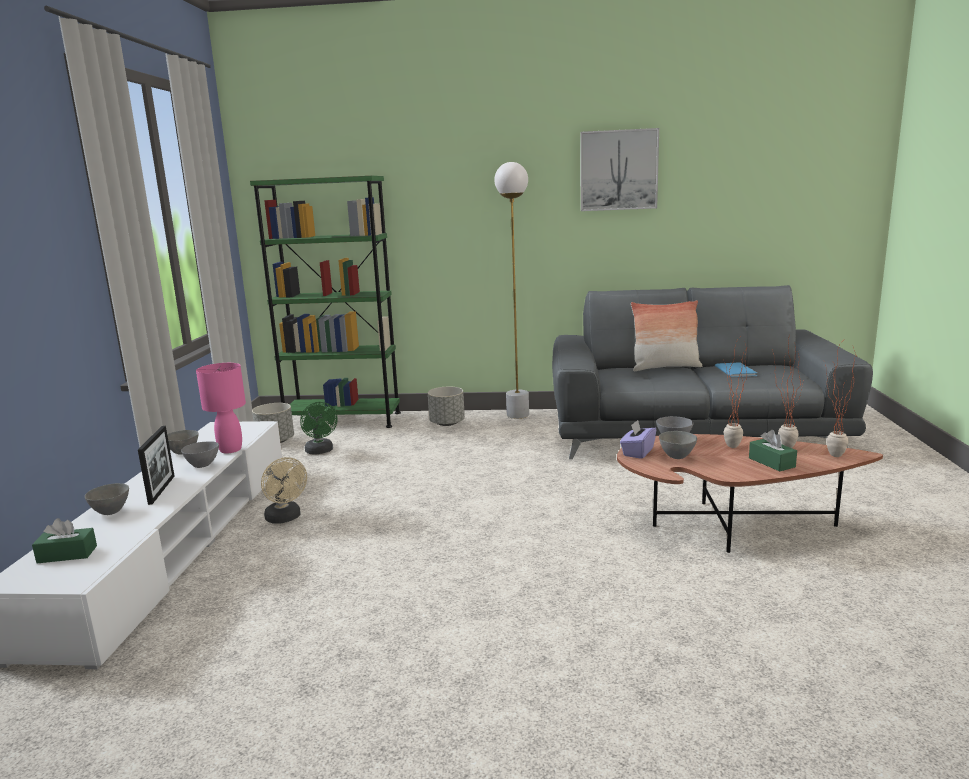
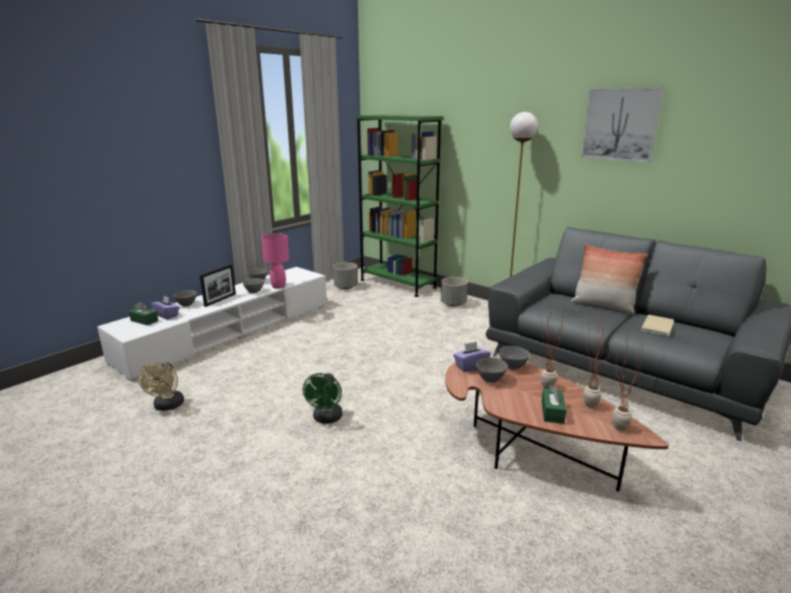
camera: 35 degrees right, 5 degrees up
(99, 534) = (167, 315): none -> purple tissue box
(285, 518) = (289, 336): beige fan -> beige fan (167, 406)
(320, 451) = (358, 301): green fan -> green fan (326, 419)
(736, 370) = (659, 326): blue book -> beige book

